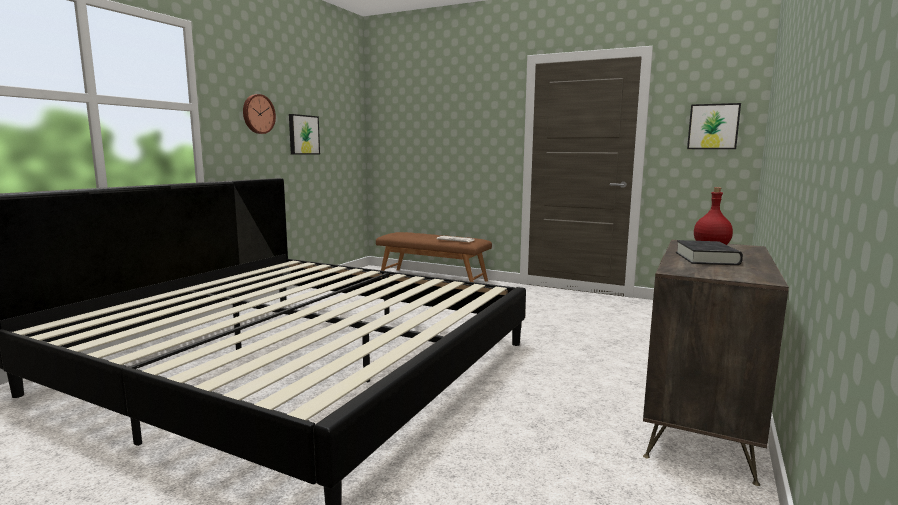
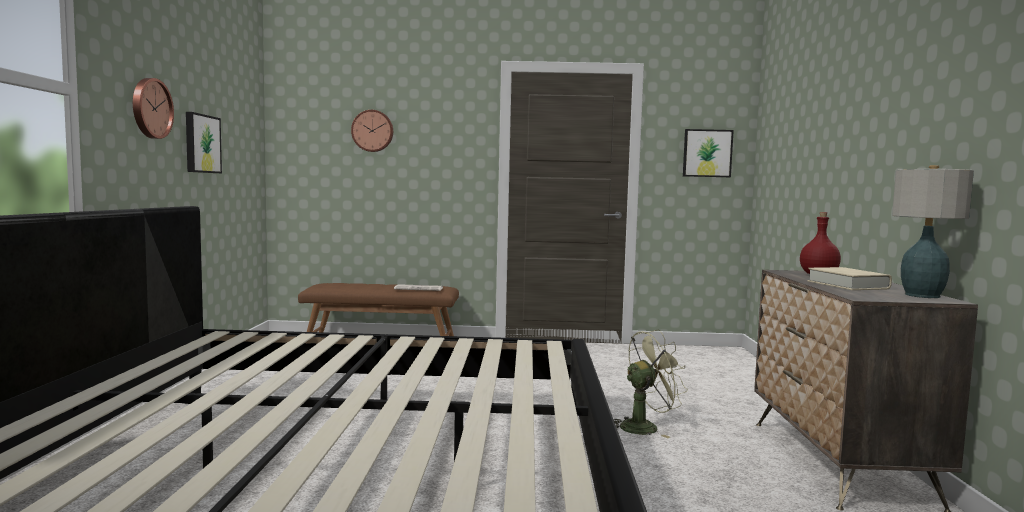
camera: 25 degrees left, 5 degrees down
(433, 119) = (372, 131): none -> wall clock
(557, 364) = (645, 427): none -> green fan
(706, 258) = (847, 285): black book -> beige book
(754, 274) = (923, 295): none -> table lamp

